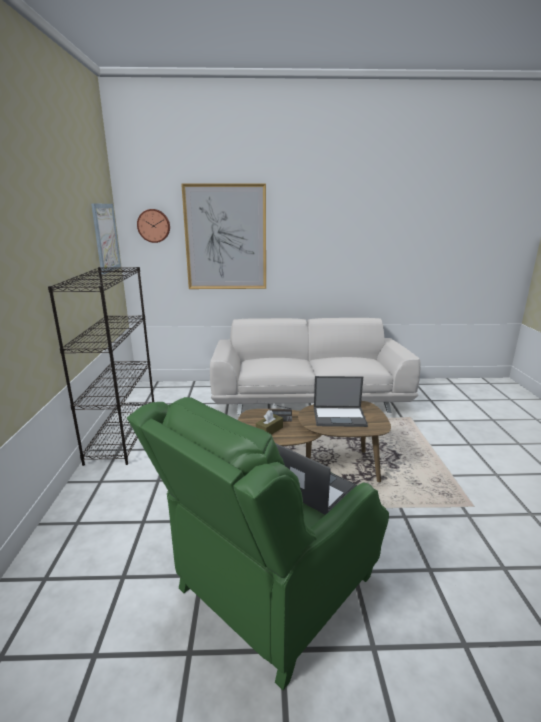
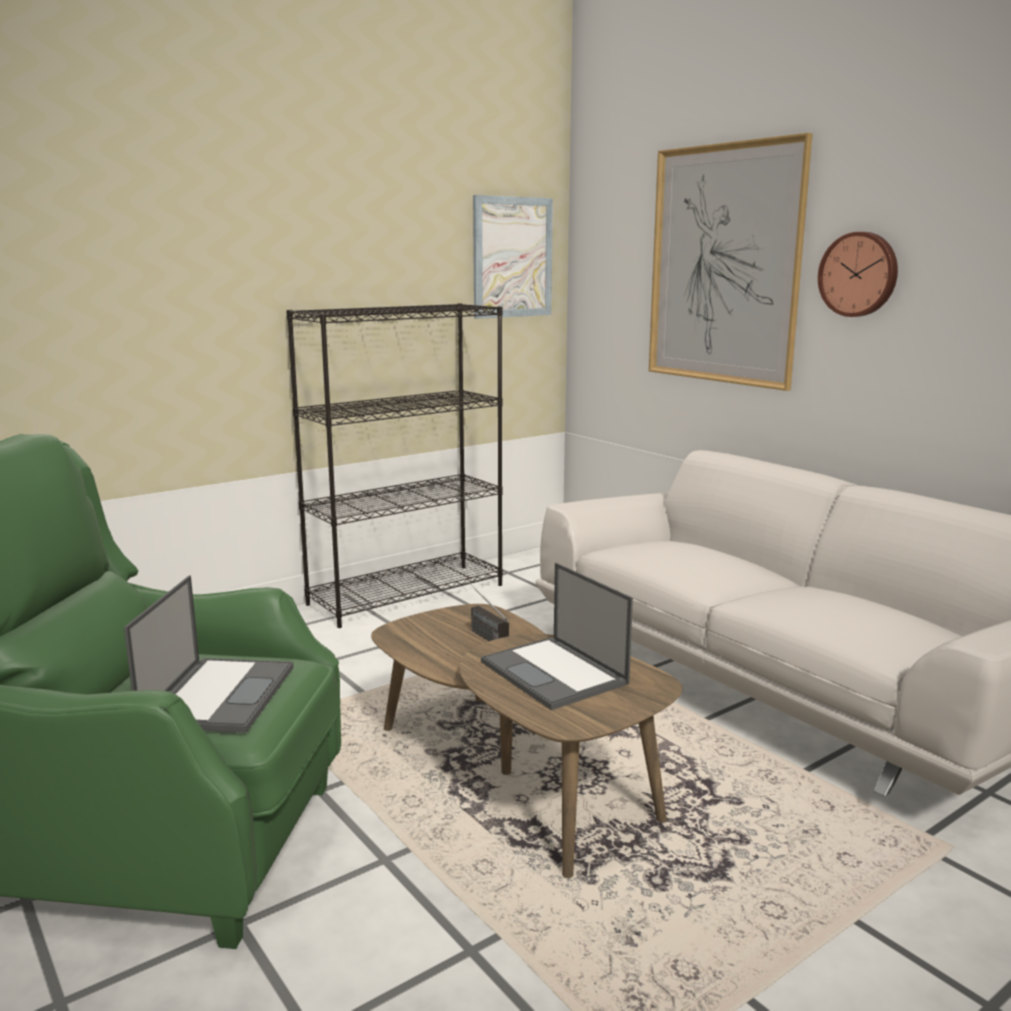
camera: 55 degrees right, 5 degrees down
(154, 225) = (614, 239): wall clock -> wall clock (859, 274)
(269, 430) = (438, 640): brown tissue box -> none

